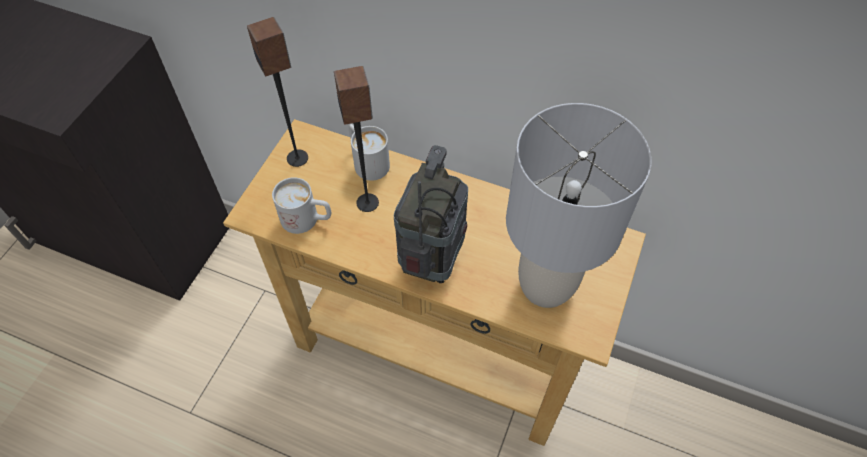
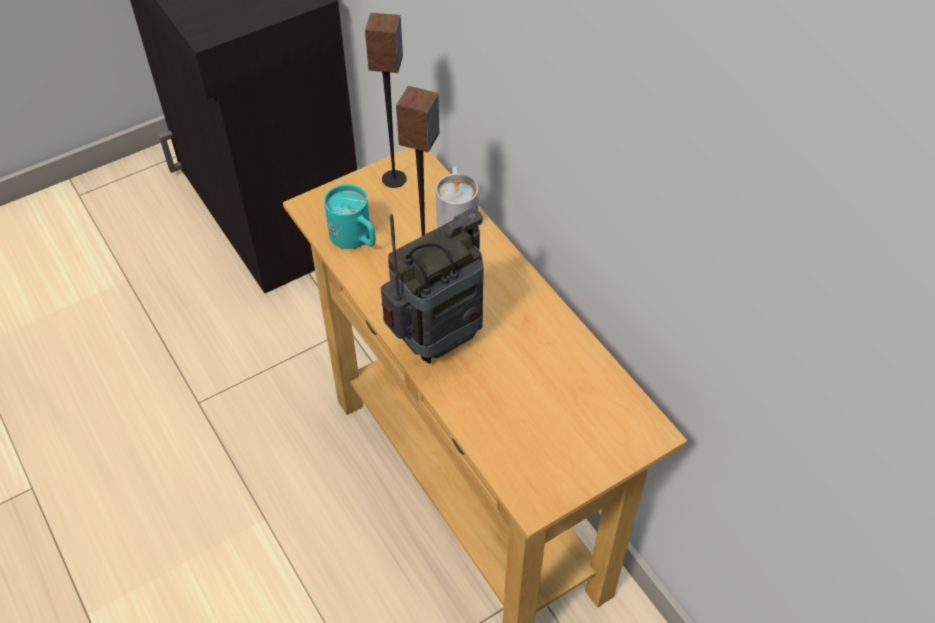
camera: 35 degrees right, 5 degrees down
(307, 220) = (356, 239): white mug -> turquoise mug
(546, 285) = (532, 426): grey table lamp -> none

